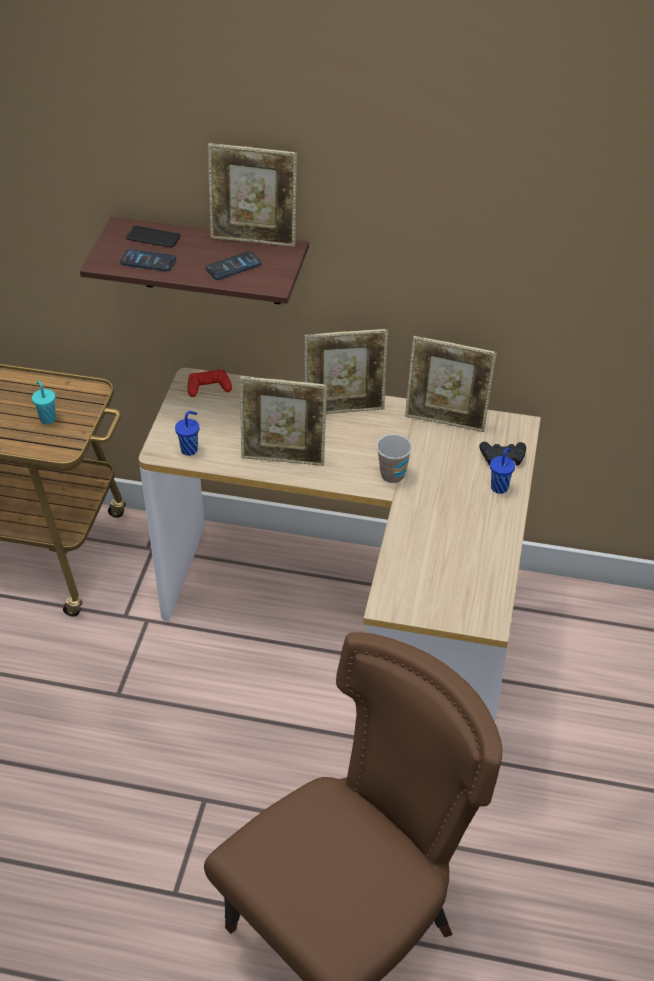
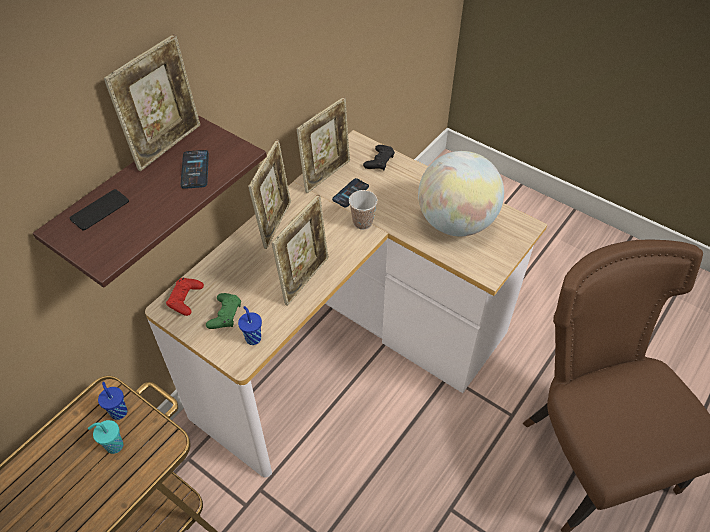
camera: 65 degrees left, 5 degrees up
(148, 261) = (135, 225): phone -> phone (350, 193)
(206, 420) = (225, 314): none -> green game controller
(448, 553) = (455, 222): none -> globe
(500, 487) = (407, 173): blue cup -> blue cup (118, 411)

